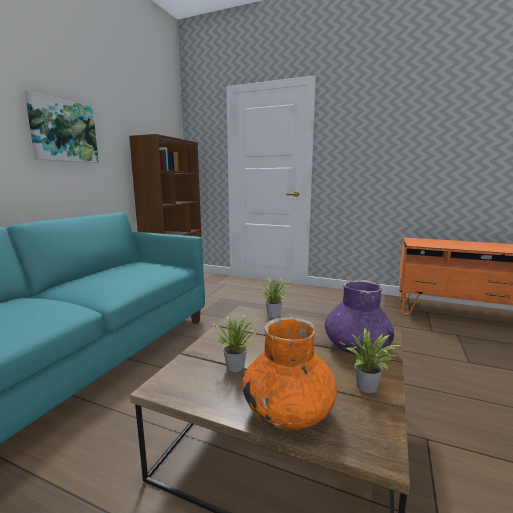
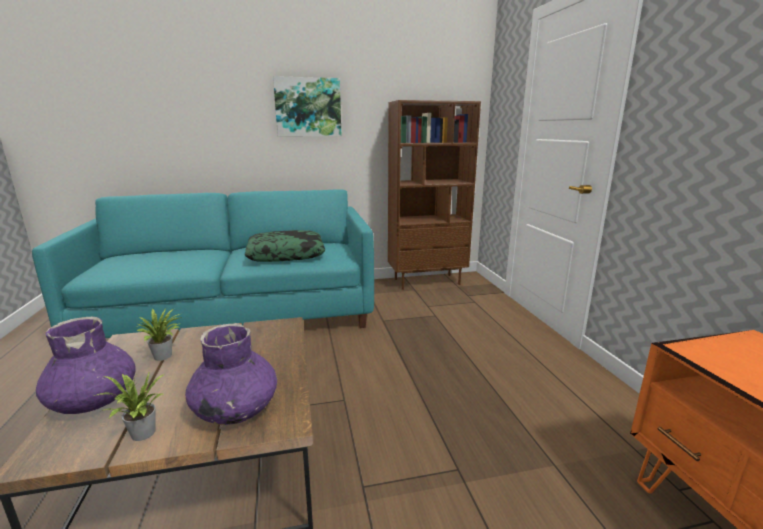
camera: 55 degrees right, 5 degrees up
(126, 276) = (286, 254): none -> pillow
(274, 314) = (293, 340): potted plant -> none
(288, 410) = (94, 399): orange vase -> purple vase

